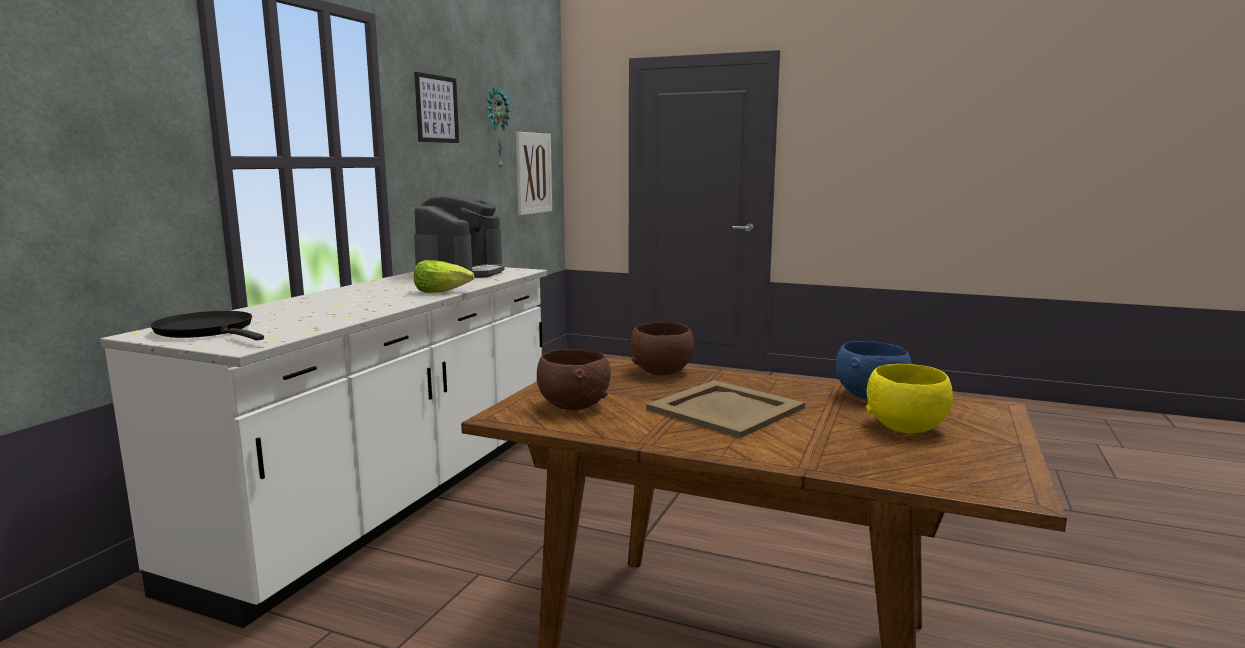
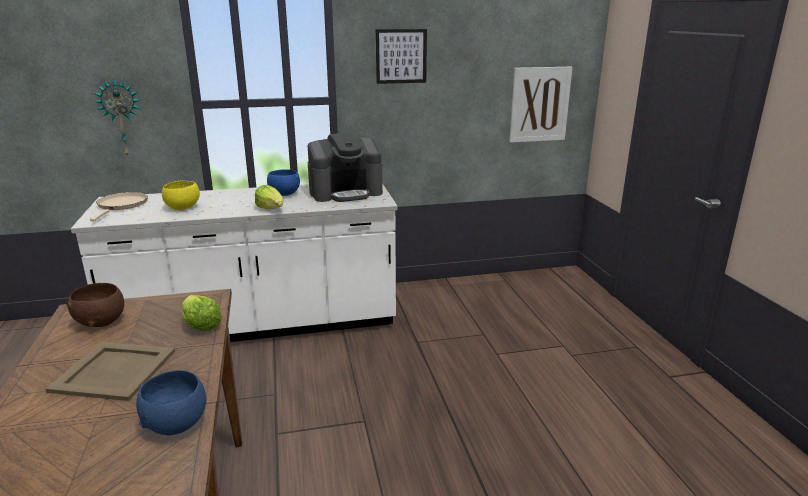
camera: 55 degrees right, 10 degrees up
(208, 331) = (121, 205): black frying pan -> beige frying pan
(400, 284) = (284, 194): none -> blue bowl
(496, 128) = (483, 66): wall clock -> wall clock (121, 118)
(662, 372) = (200, 324): brown bowl -> lettuce
(906, 428) = (88, 458): yellow bowl -> yellow bowl (182, 208)

